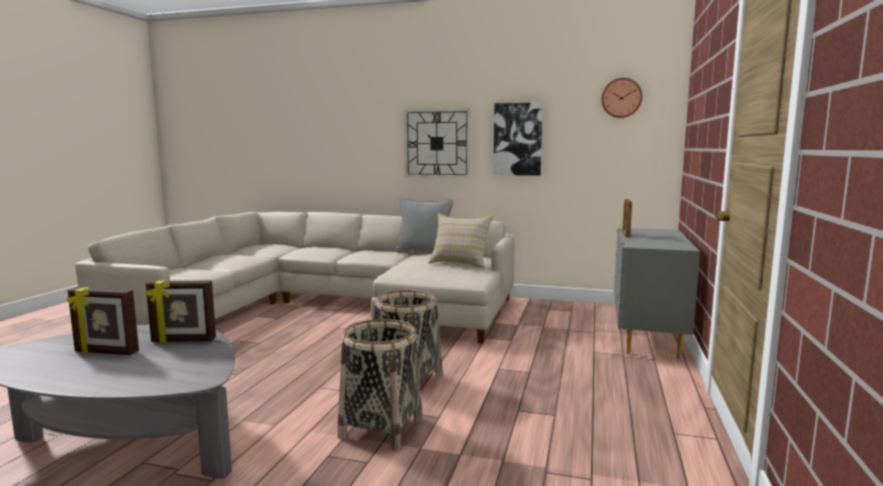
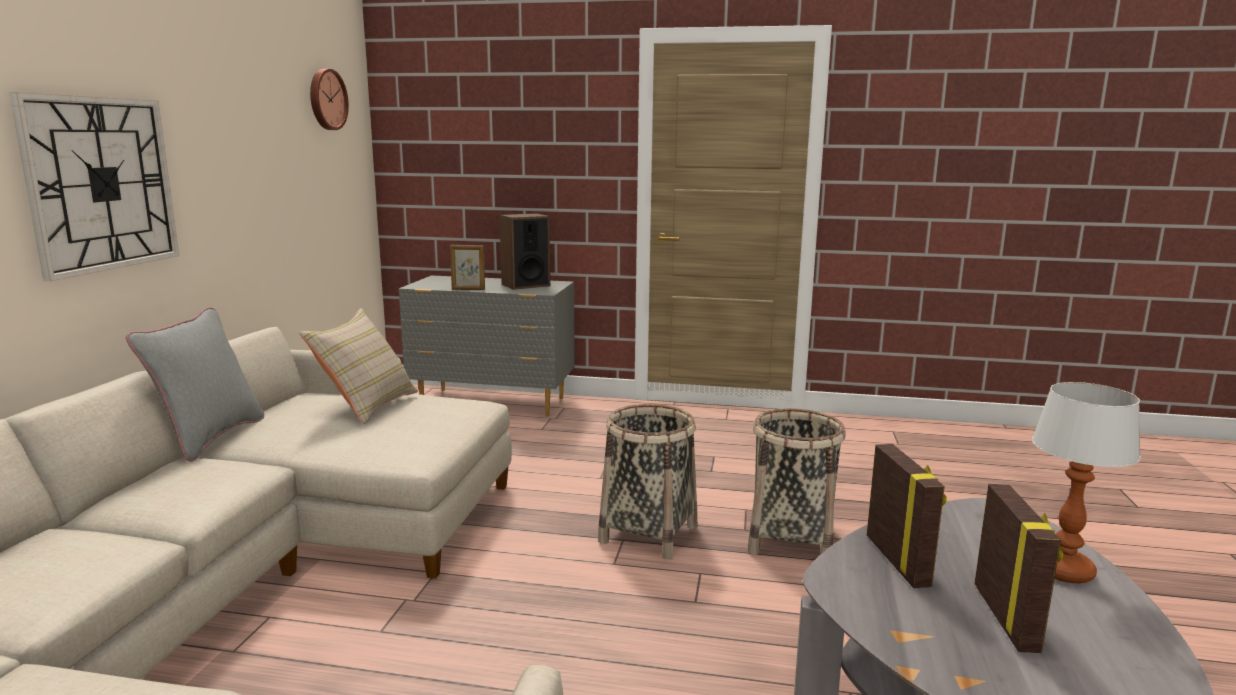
camera: 95 degrees left, 5 degrees up
(114, 378) = (1063, 570): none -> table lamp
(517, 139) = (232, 167): picture -> none
(661, 242) = (525, 285): none -> speaker

